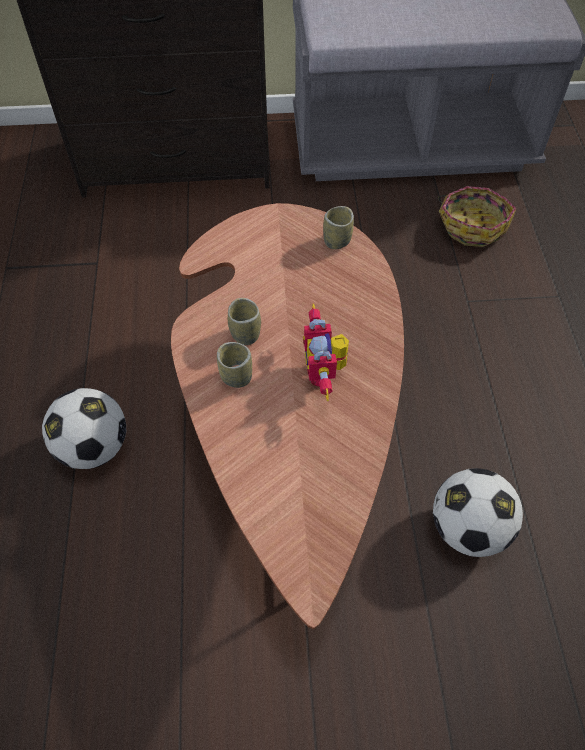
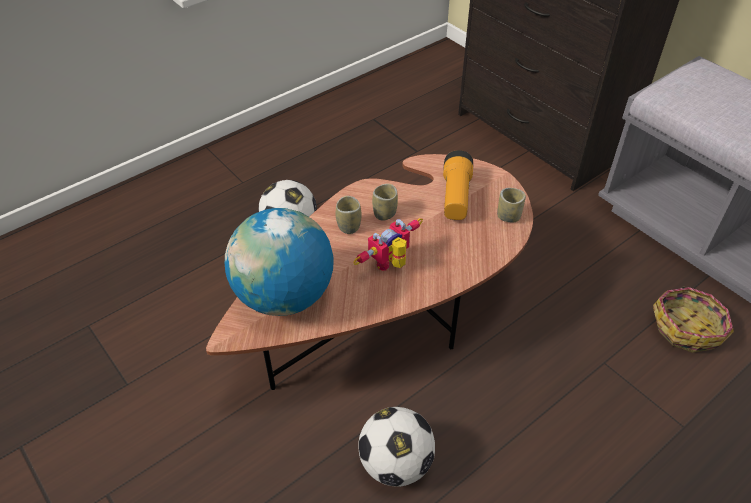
camera: 55 degrees right, 10 degrees down
(274, 262) = (456, 196): none -> flashlight
(291, 498) = (284, 296): none -> globe

